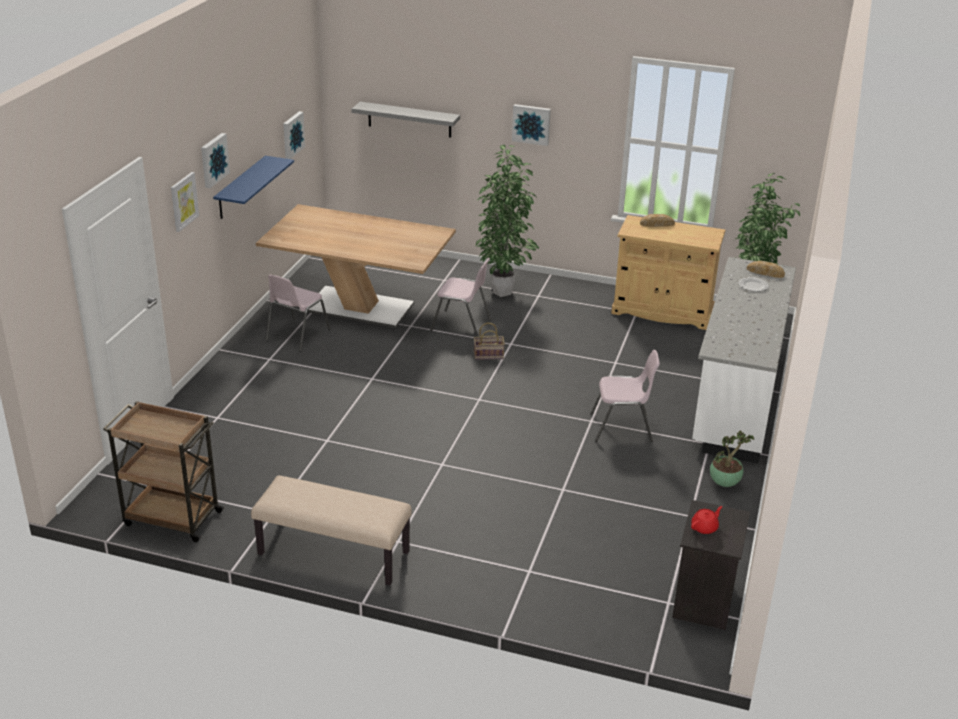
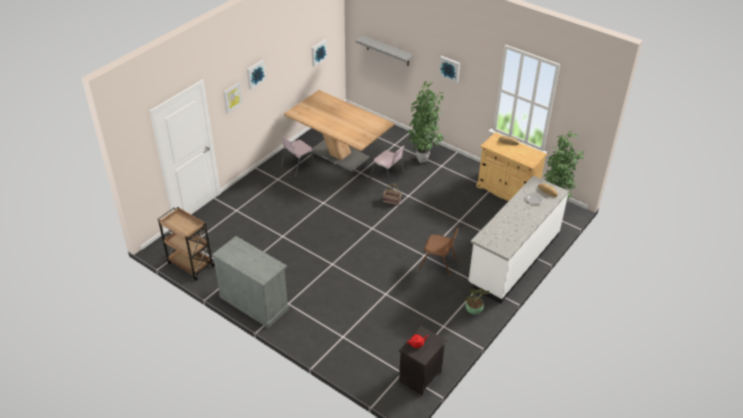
camera: 20 degrees right, 10 degrees up
(241, 188) = (276, 85): blue shelf -> none
(332, 554) = (254, 302): beige bench -> grey cabinet
(622, 428) = (438, 264): pink chair -> brown chair

